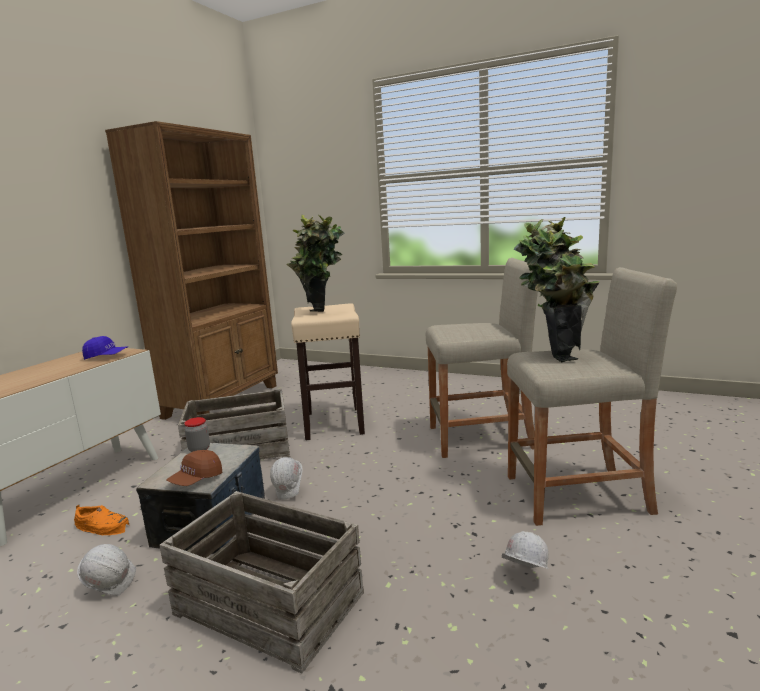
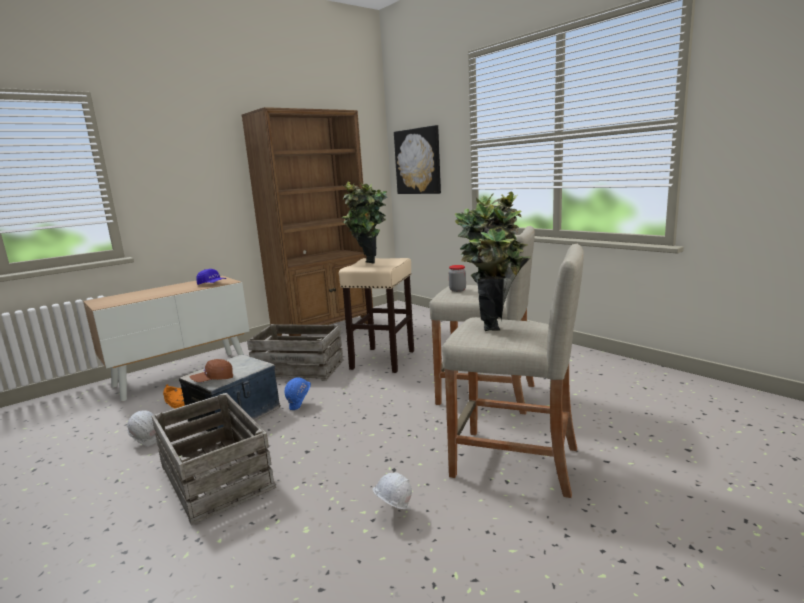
camera: 25 degrees right, 0 degrees up
(199, 449) = (237, 360): jar -> jar (457, 290)
(289, 493) = (300, 406): white hard hat -> blue hard hat
(306, 198) = (418, 161): none -> picture

